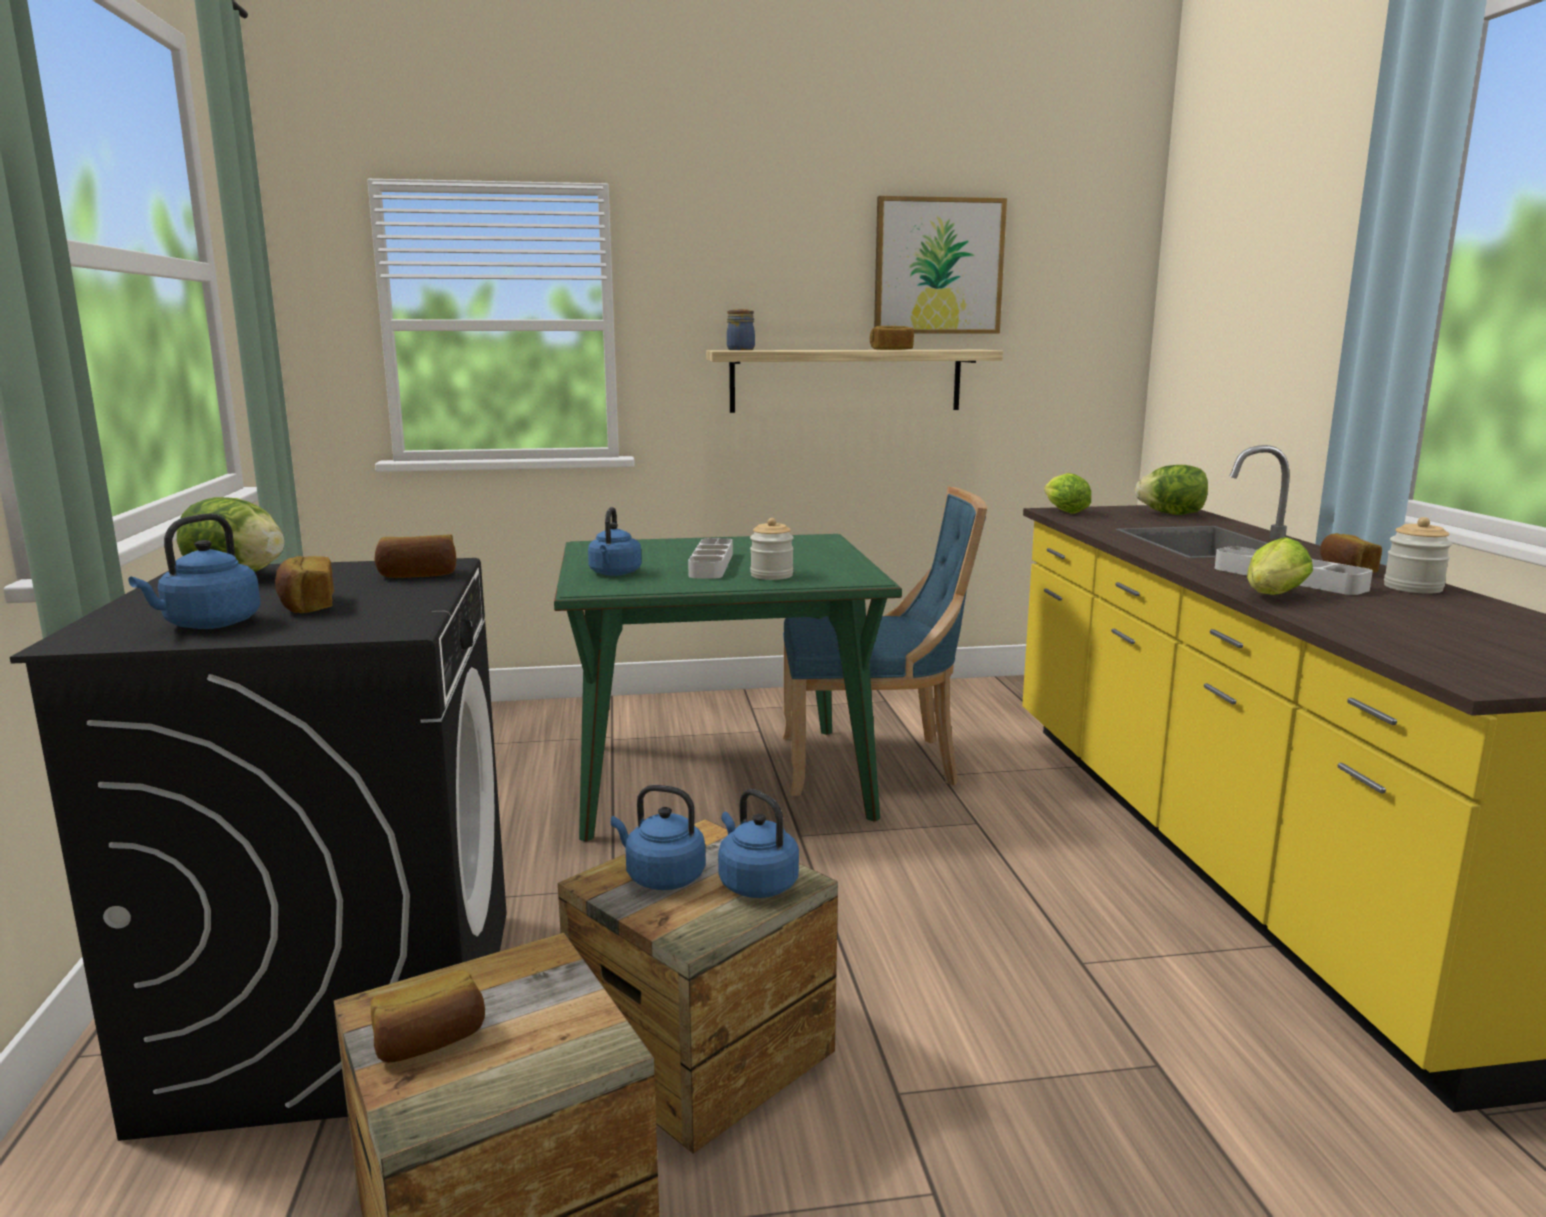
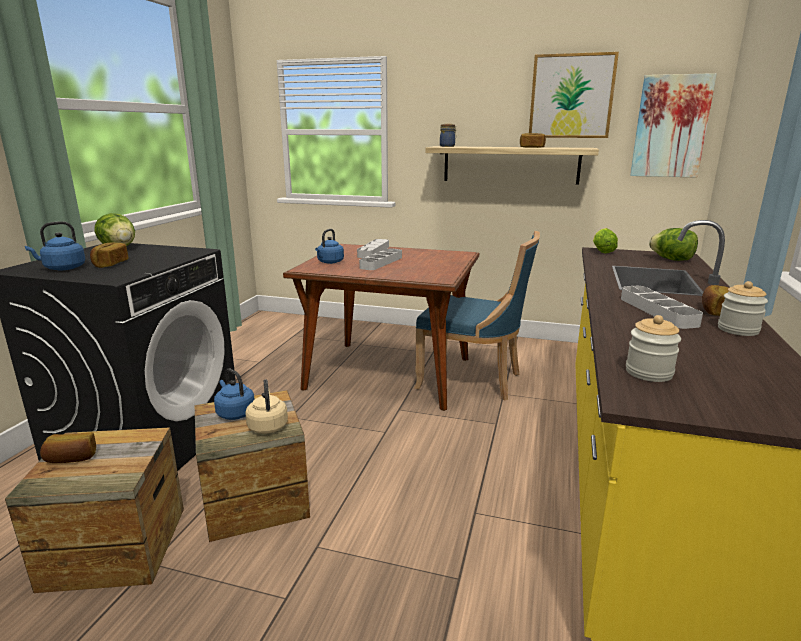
camera: 25 degrees right, 5 degrees up
(418, 575) = (177, 255): bread -> none
(662, 549) = (373, 252): none -> grey tray
(719, 780) = (388, 373): green dining table -> brown dining table
(755, 883) = (268, 426): blue kettle -> beige kettle
(771, 575) = (399, 272): jar -> jar (649, 373)
(1084, 316) = (670, 127): none -> picture
(1271, 597) = (617, 321): lettuce -> none

